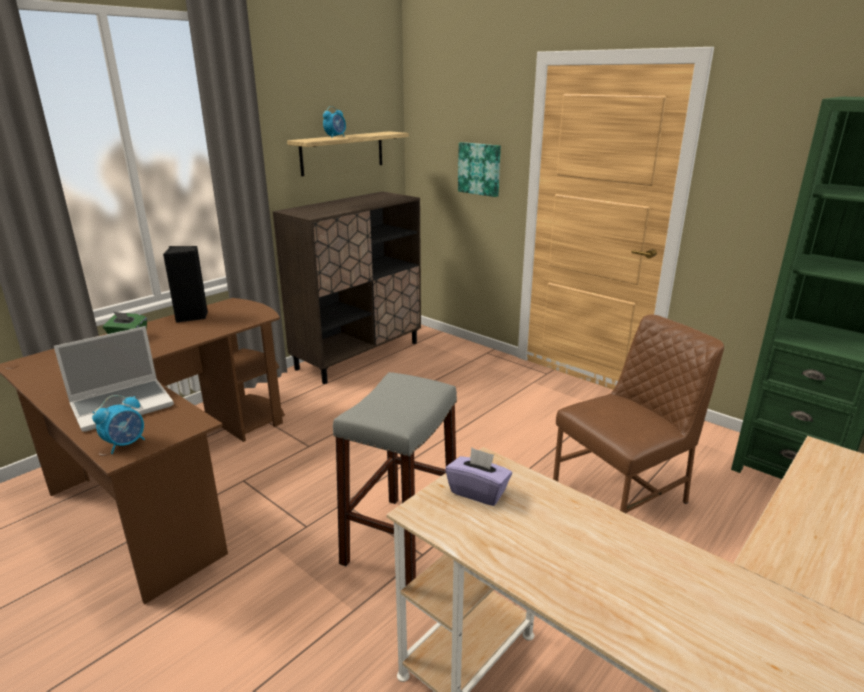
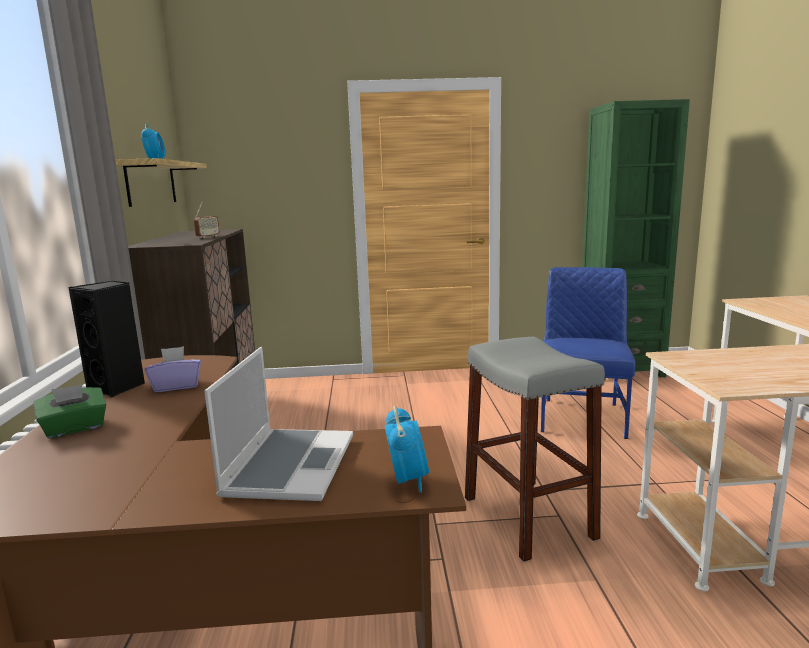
camera: 45 degrees left, 10 degrees down
(354, 207) = (208, 237): none -> radio
(478, 491) = (714, 367): purple tissue box -> purple tissue box (177, 386)
(480, 169) = (294, 195): picture -> none
(622, 494) = (582, 416): brown chair -> blue chair

